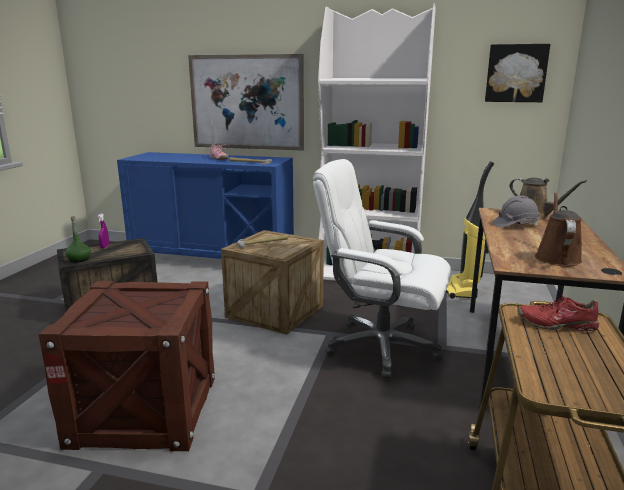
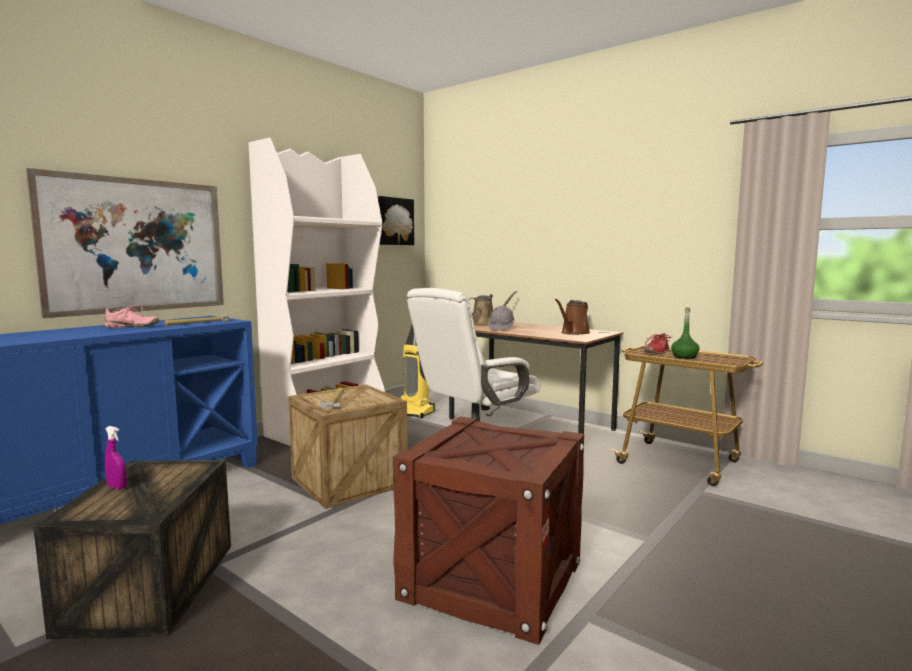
camera: 65 degrees left, 10 degrees down
(79, 259) = (148, 507): green bottle -> green bottle (684, 357)
(556, 257) = (574, 333): brown watering can -> brown watering can turned 90 degrees counterclockwise

